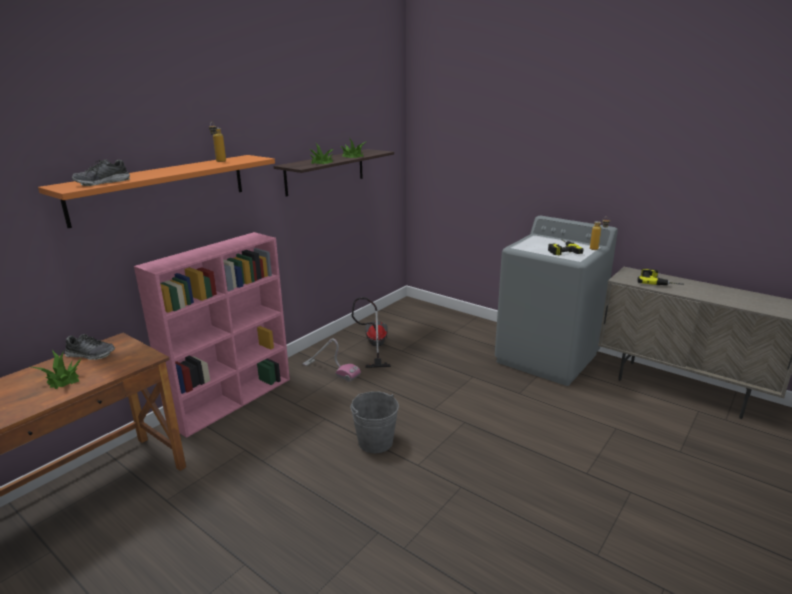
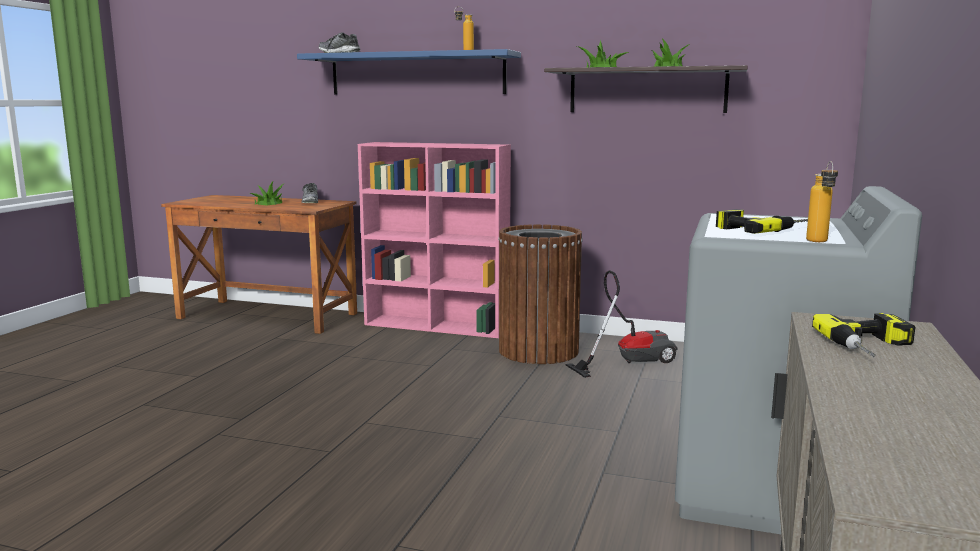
camera: 70 degrees right, 10 degrees down
(161, 188) = (417, 74): orange shelf -> blue shelf
(330, 370) = (538, 351): vacuum cleaner -> brown trash can
(375, 442) = (399, 395): grey bucket -> none

